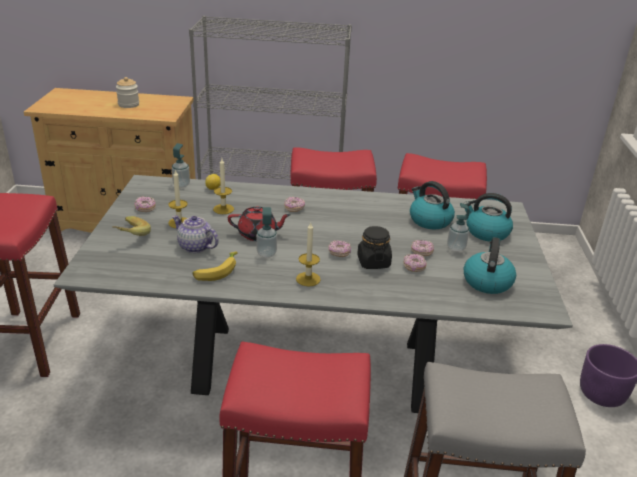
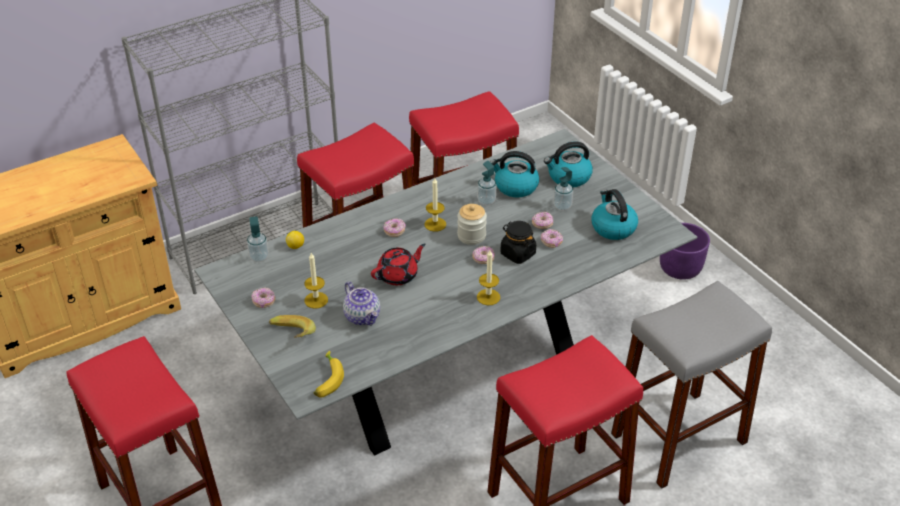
camera: 35 degrees left, 10 degrees up
(128, 104) = (66, 180): jar -> jar (471, 236)
(195, 247) = (363, 316): teapot -> teapot turned 120 degrees counterclockwise
(216, 271) = (411, 330): banana -> banana (326, 379)
(223, 209) = (335, 264): candle -> candle (435, 224)
(266, 254) = (429, 291): soap dispenser -> soap dispenser (486, 201)

